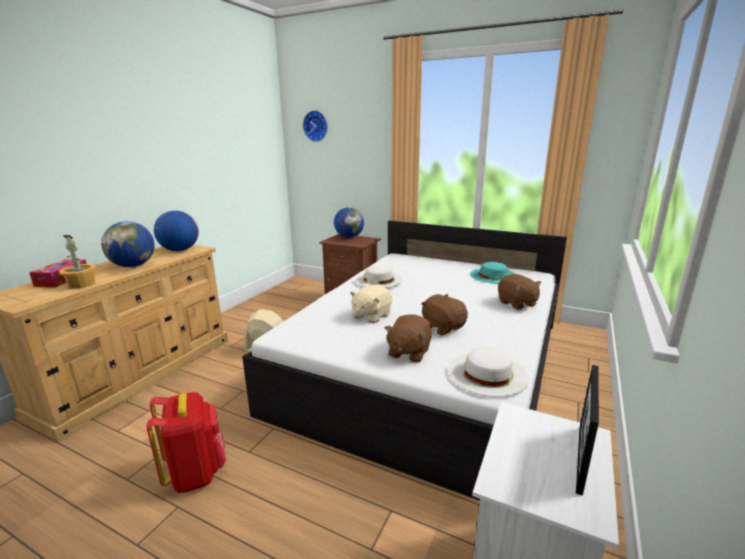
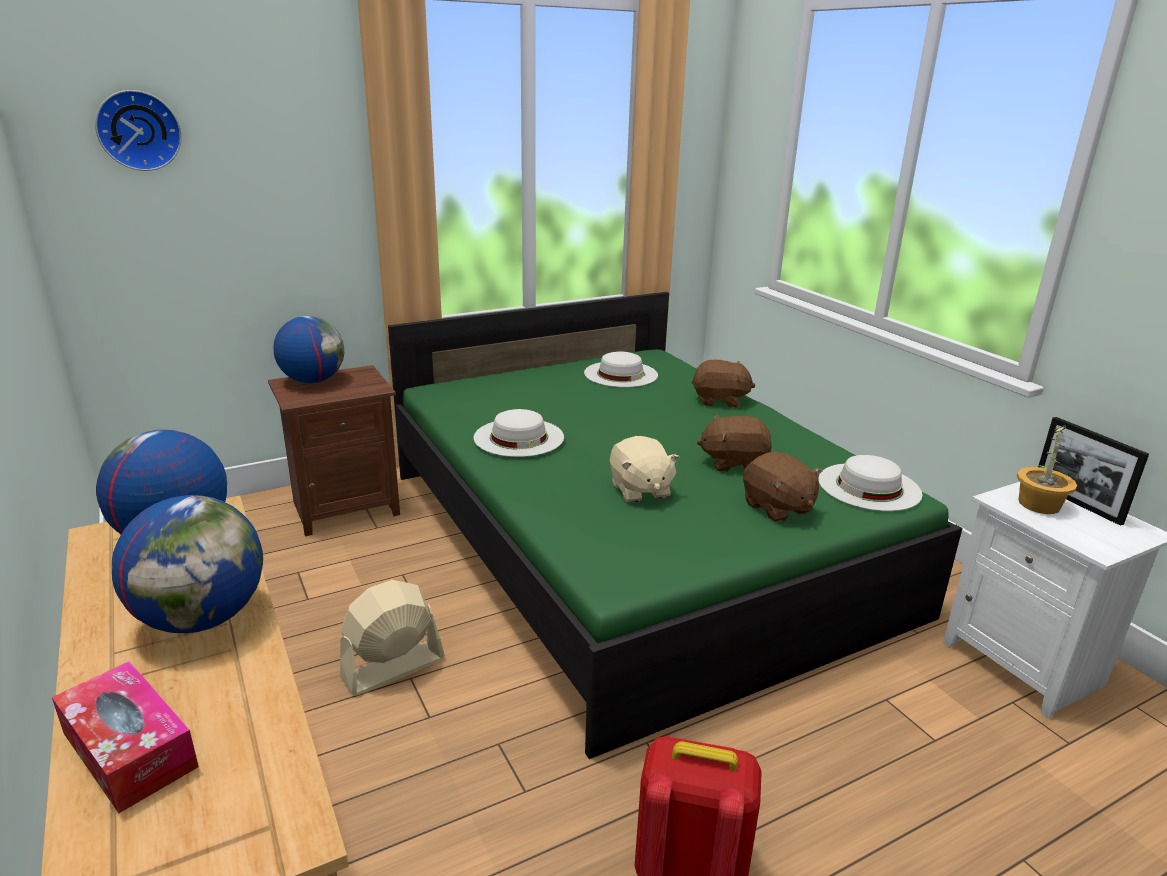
camera: 55 degrees left, 5 degrees up
(81, 284) = (247, 715): potted plant -> potted plant (1040, 505)
(428, 364) = (633, 539): white bed -> green bed
(493, 275) = (621, 374): turquoise hat -> white hat

